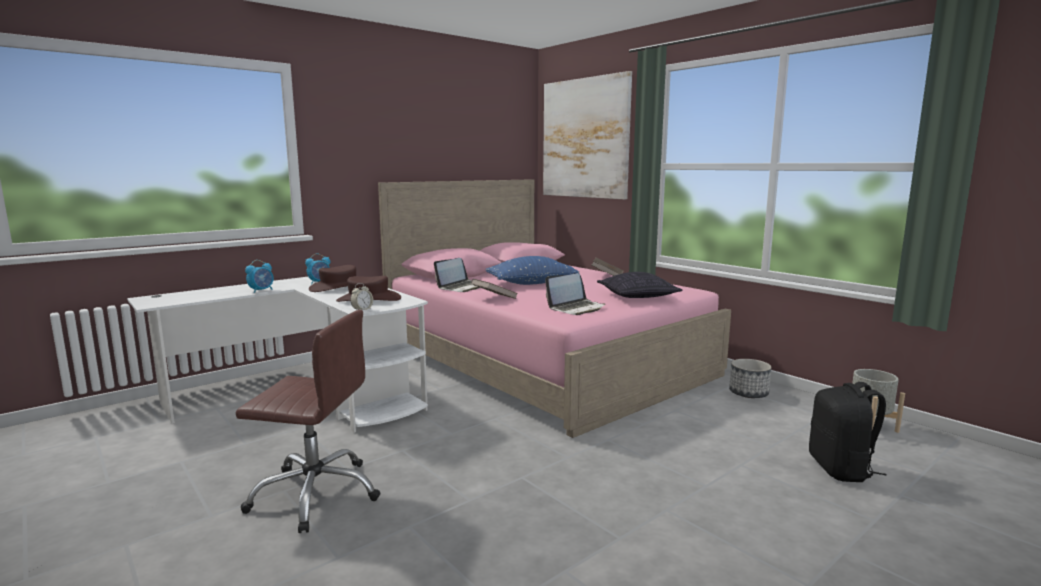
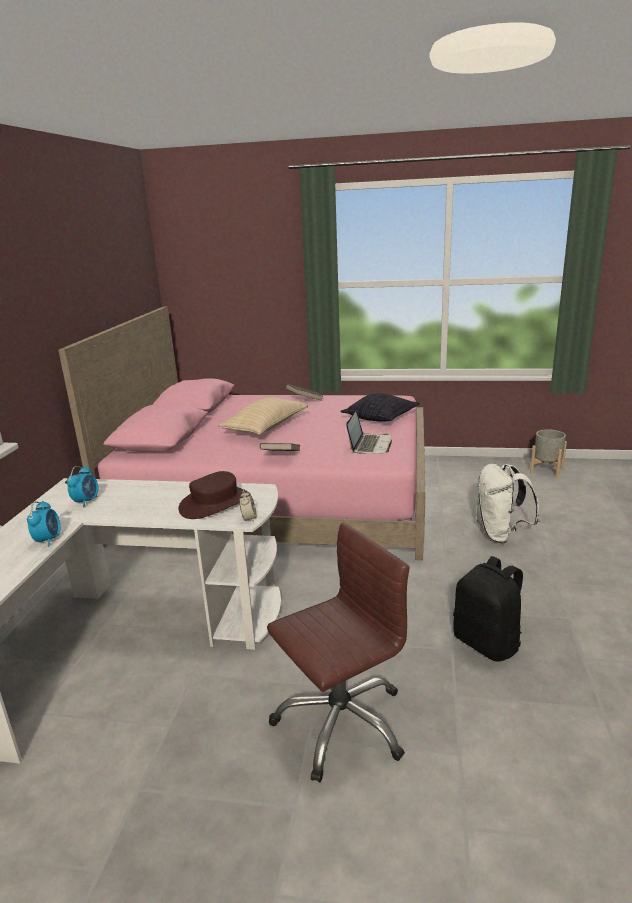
camera: 40 degrees left, 10 degrees up
(338, 287) = (132, 500): brown hat -> none
(461, 287) = (215, 453): laptop -> none
(531, 283) = (265, 428): blue pillow -> beige pillow
(585, 138) = (229, 258): picture -> none
(689, 452) = (501, 534): none -> white backpack
(748, 393) = (457, 471): planter -> none
(841, 469) = (579, 507): black backpack -> black backpack (487, 643)

